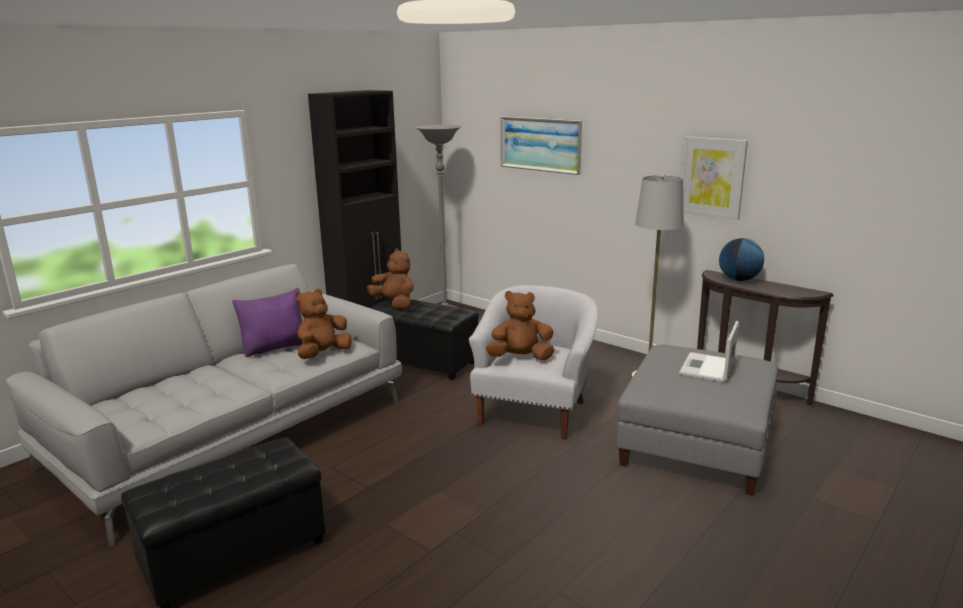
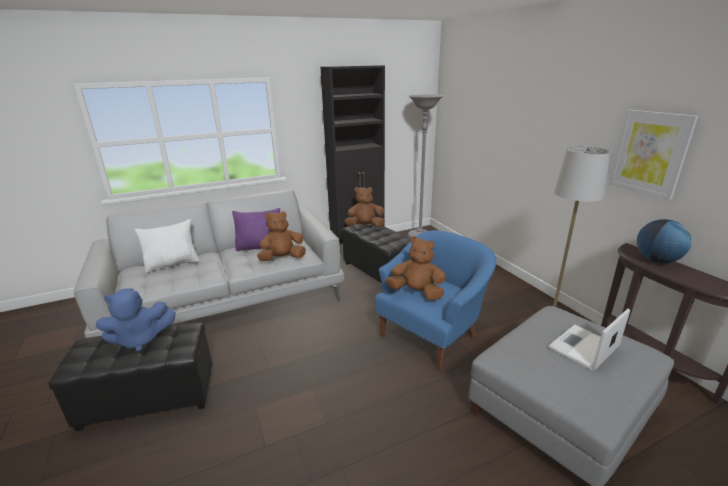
camera: 25 degrees right, 5 degrees up
(164, 388) = (173, 264): none -> white pillow
(225, 468) = (140, 339): none -> blue plush toy
(394, 304) = (365, 226): brown plush toy -> brown plush toy turned 75 degrees counterclockwise
(534, 411) = (432, 335): white armchair -> blue armchair
(540, 144) = (500, 113): picture -> none

